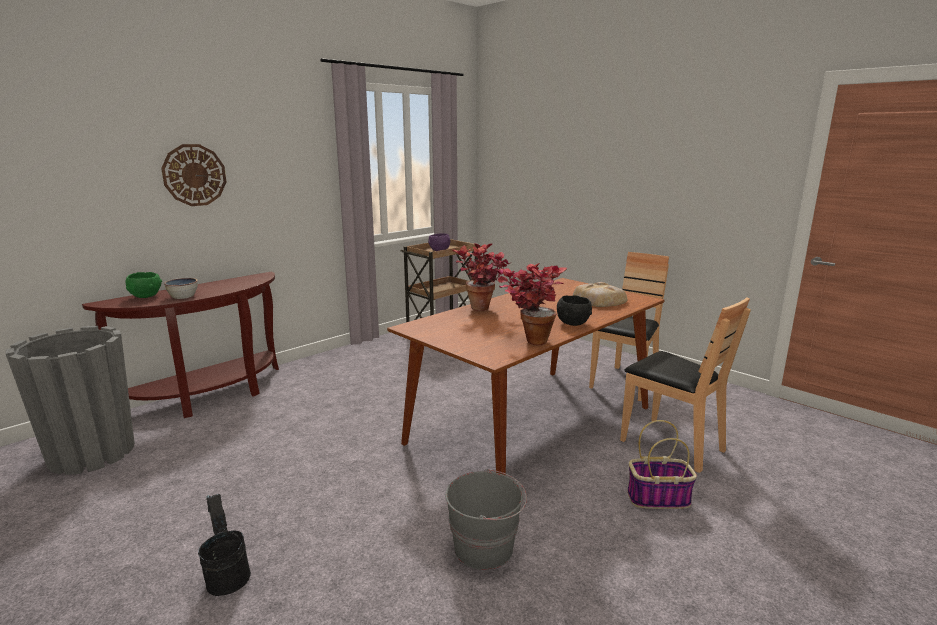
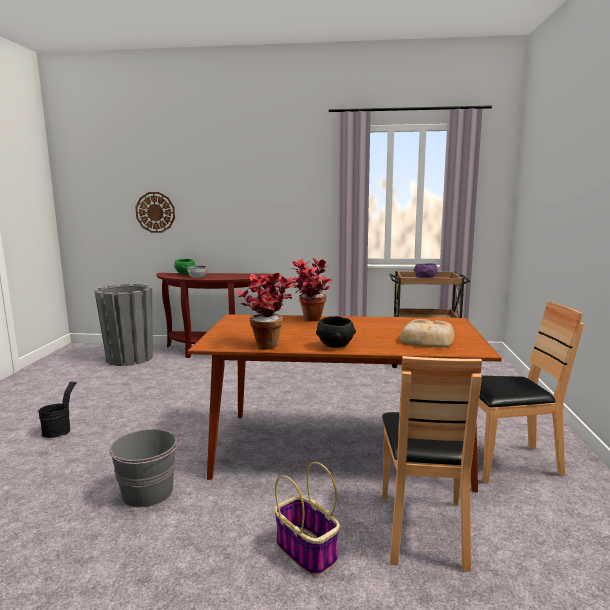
camera: 50 degrees right, 5 degrees down
(194, 175) = (231, 199): wall clock -> wall clock (155, 212)

